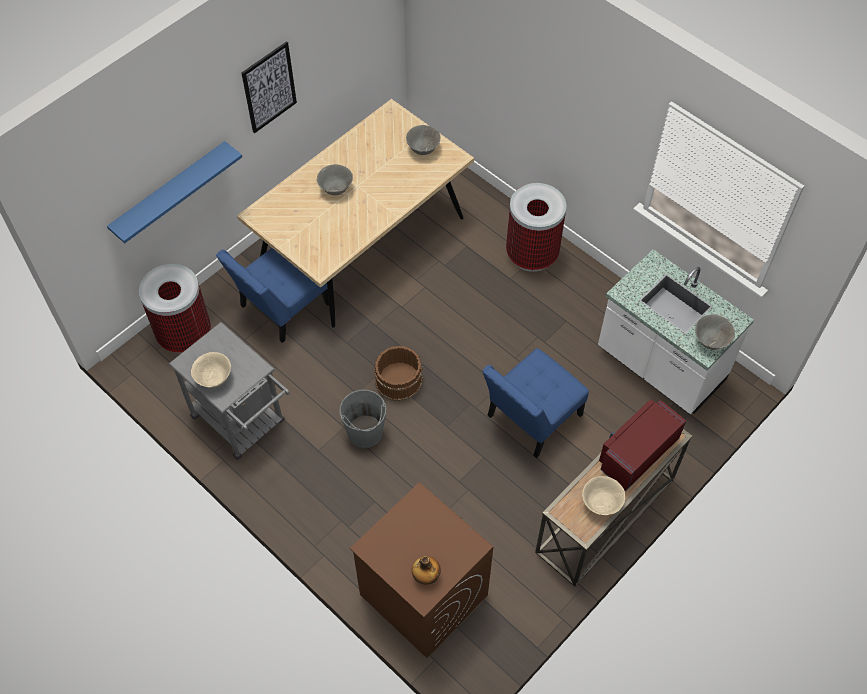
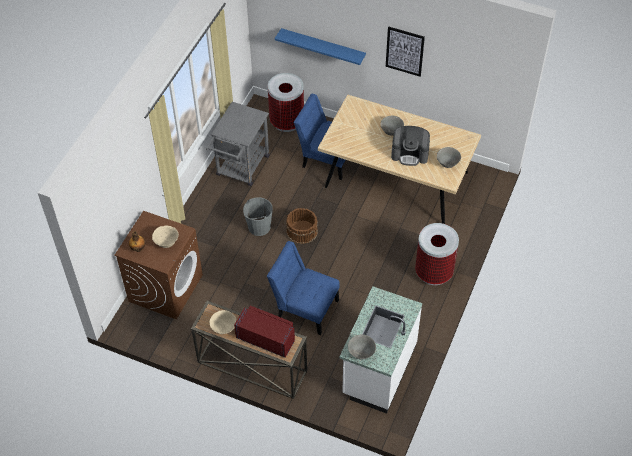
camera: 70 degrees right, 5 degrees down
(214, 378) = (230, 123): beige bowl -> beige bowl (166, 243)
(386, 182) = (410, 153): none -> coffee machine

